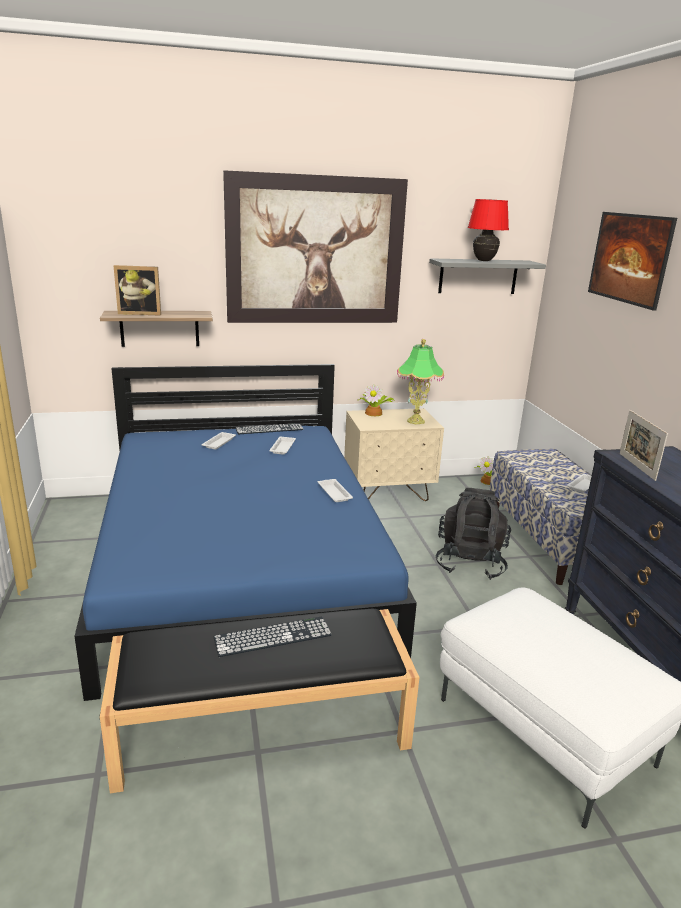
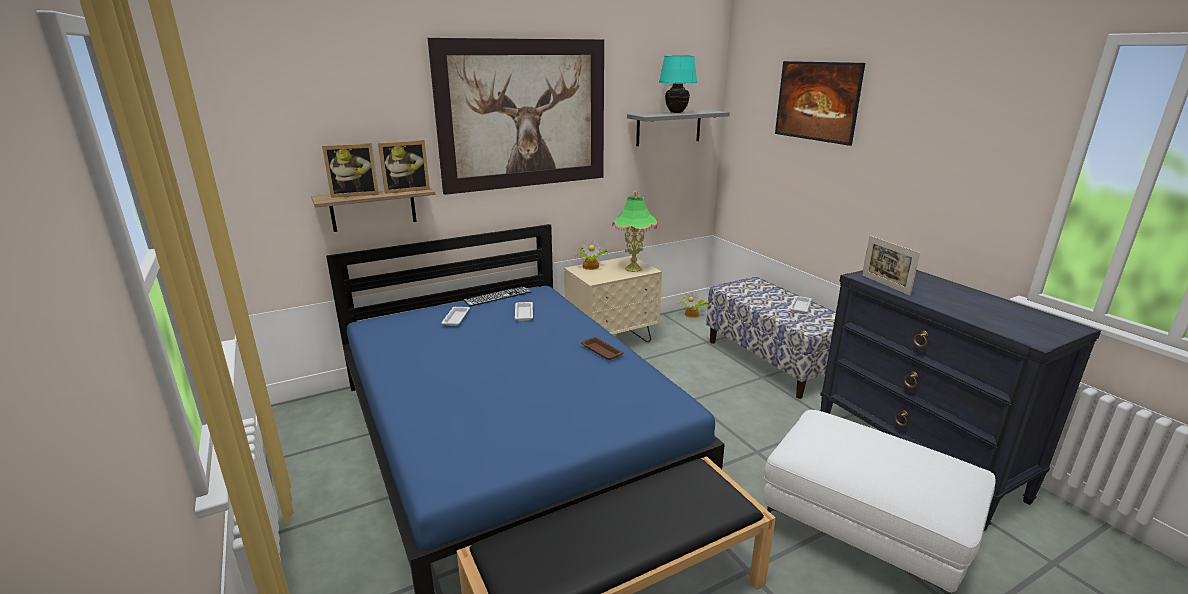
camera: 15 degrees left, 0 degrees up
(188, 314) = (406, 190): none -> picture frame
(273, 636) = (626, 510): keyboard -> none
(334, 493) = (601, 351): white tray -> brown tray
(470, 562) = (717, 393): black backpack -> none
(484, 261) = (676, 113): red table lamp -> turquoise table lamp

